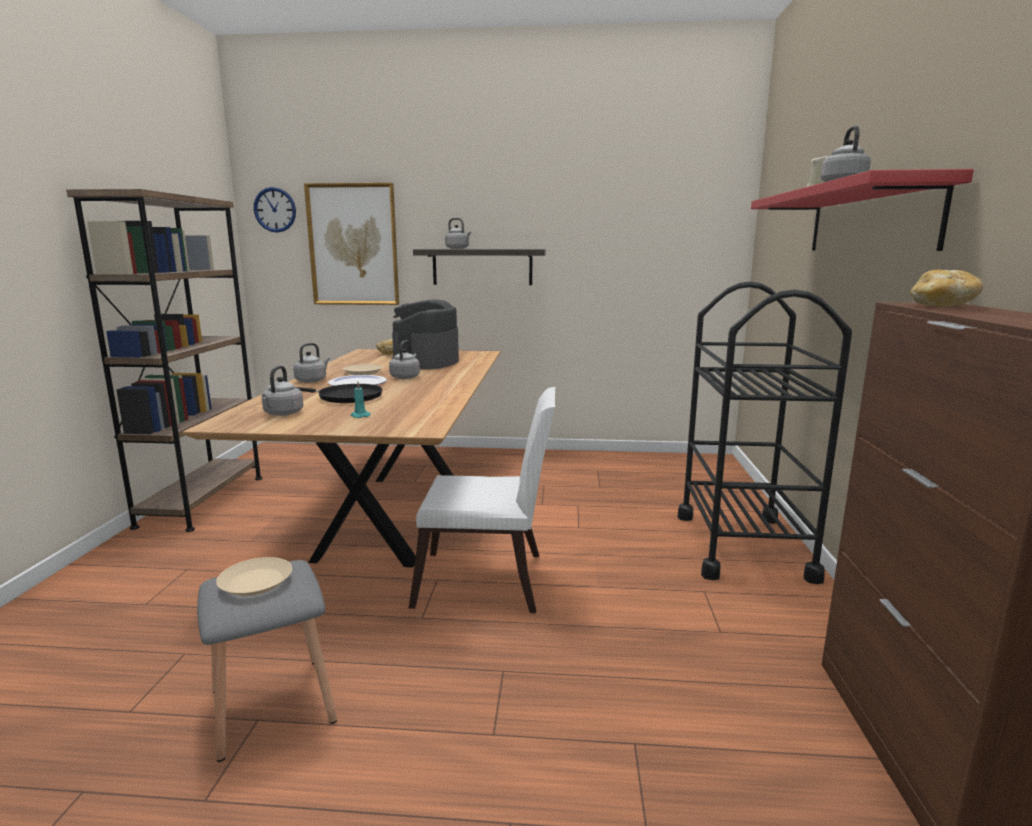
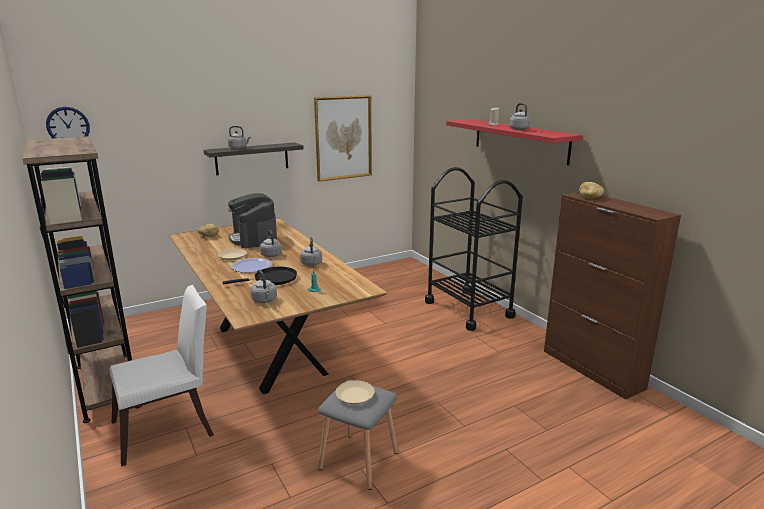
camera: 35 degrees left, 5 degrees up
(312, 380) = (214, 271): grey kettle -> grey kettle (311, 263)
(353, 245) = (146, 150): picture -> picture (343, 138)
(489, 582) = (379, 367): white chair -> white chair (170, 427)

